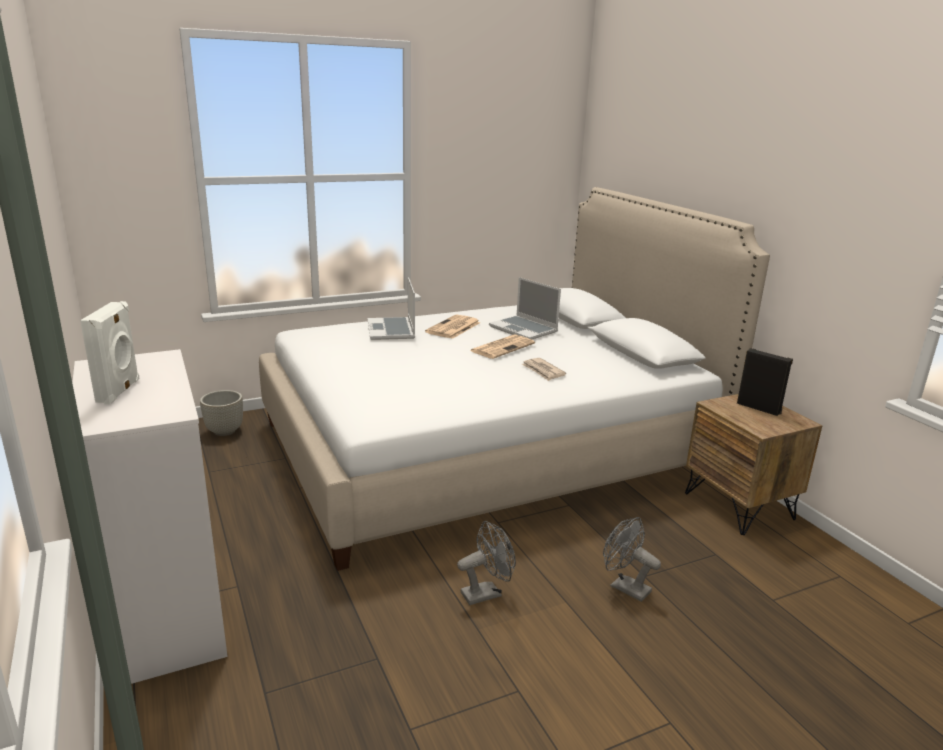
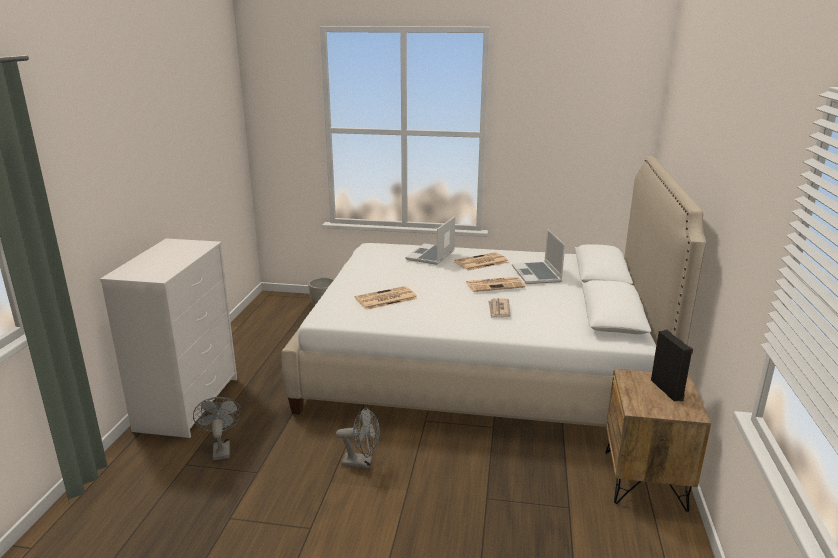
camera: 35 degrees right, 0 degrees up
(120, 391) = (156, 259): white speaker -> none
(411, 387) = (385, 299): none -> newspaper
(624, 587) = (461, 499): grey fan -> grey fan (221, 448)

